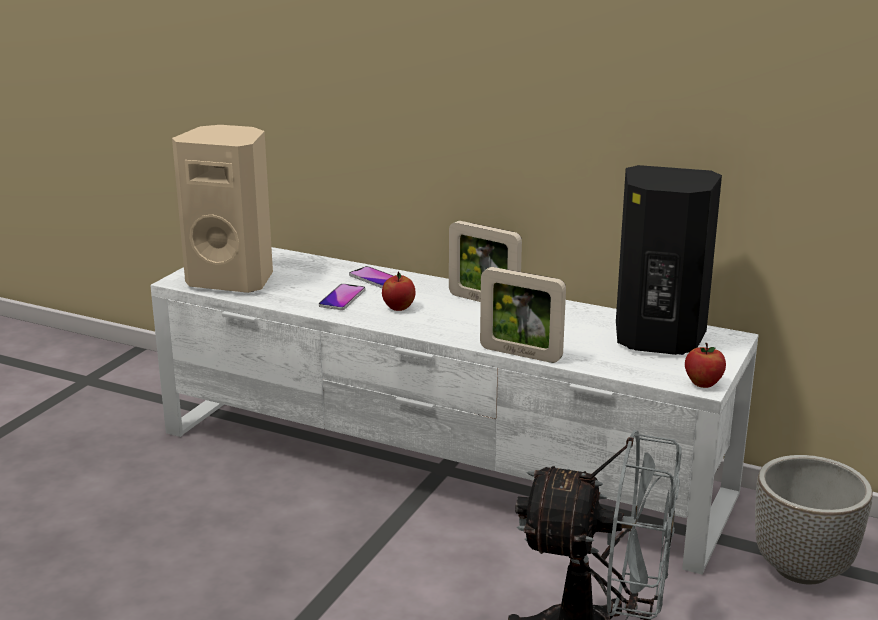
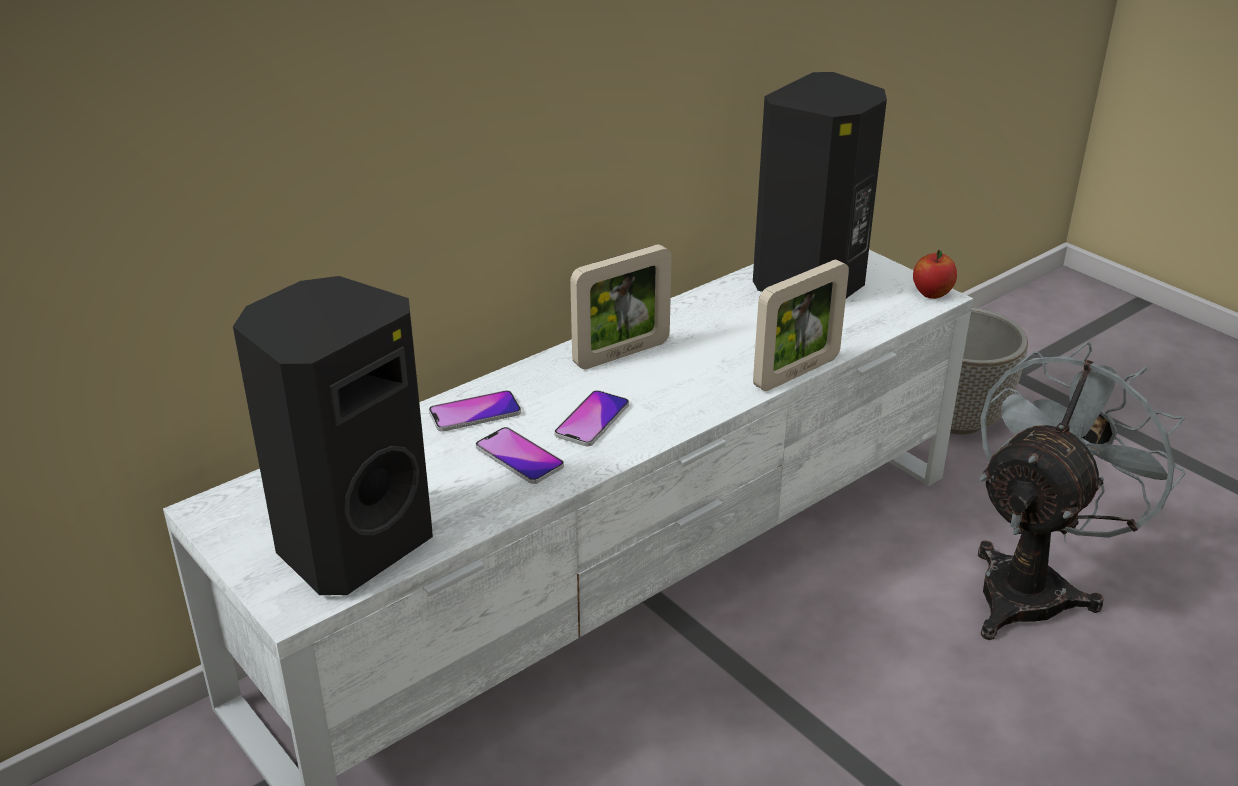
camera: 65 degrees left, 10 degrees up
(233, 280) = (351, 544): beige speaker -> black speaker
(398, 308) = (592, 420): apple -> phone

